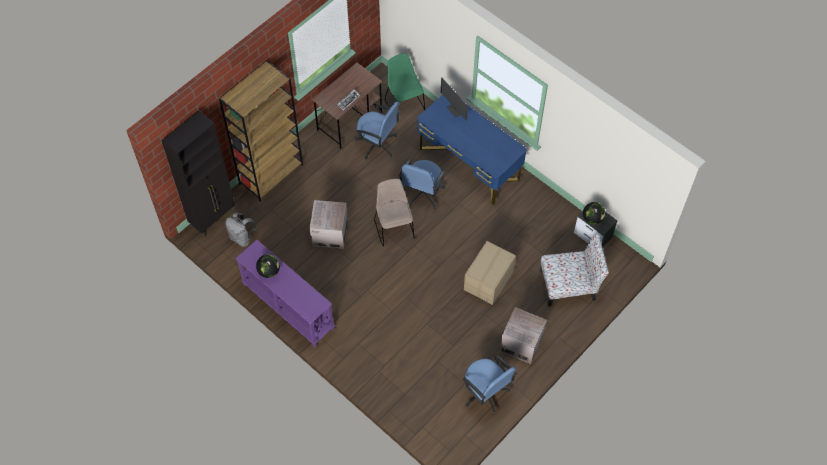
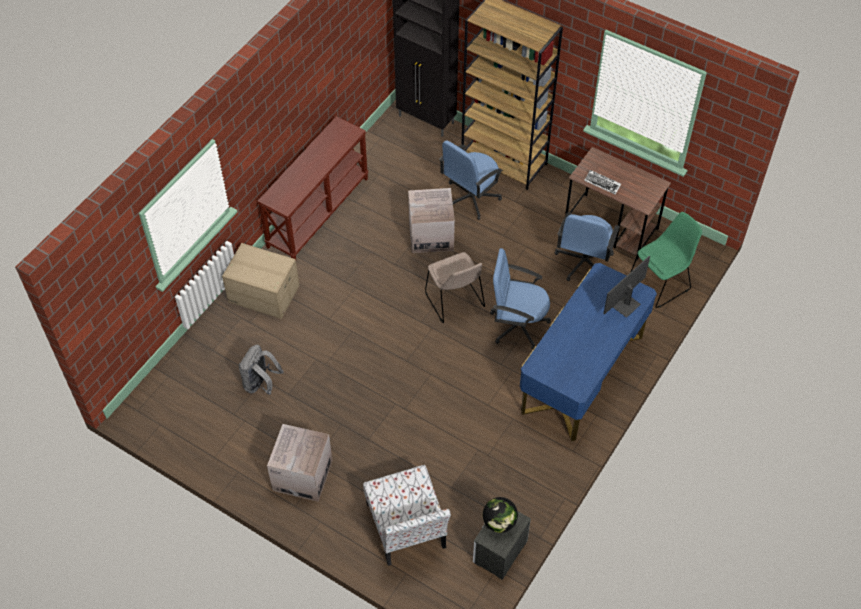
camera: 80 degrees right, 5 degrees down
(242, 237) = (405, 151): grey backpack -> grey backpack (261, 384)
(269, 271) = (322, 149): globe -> none
(287, 307) = (317, 211): purple console table -> brown console table
(394, 227) = (455, 301): beige chair -> beige chair turned 90 degrees clockwise
(485, 392) = (223, 440): blue office chair -> blue office chair (470, 198)
(489, 280) = (394, 423): cardboard box -> cardboard box (263, 294)

